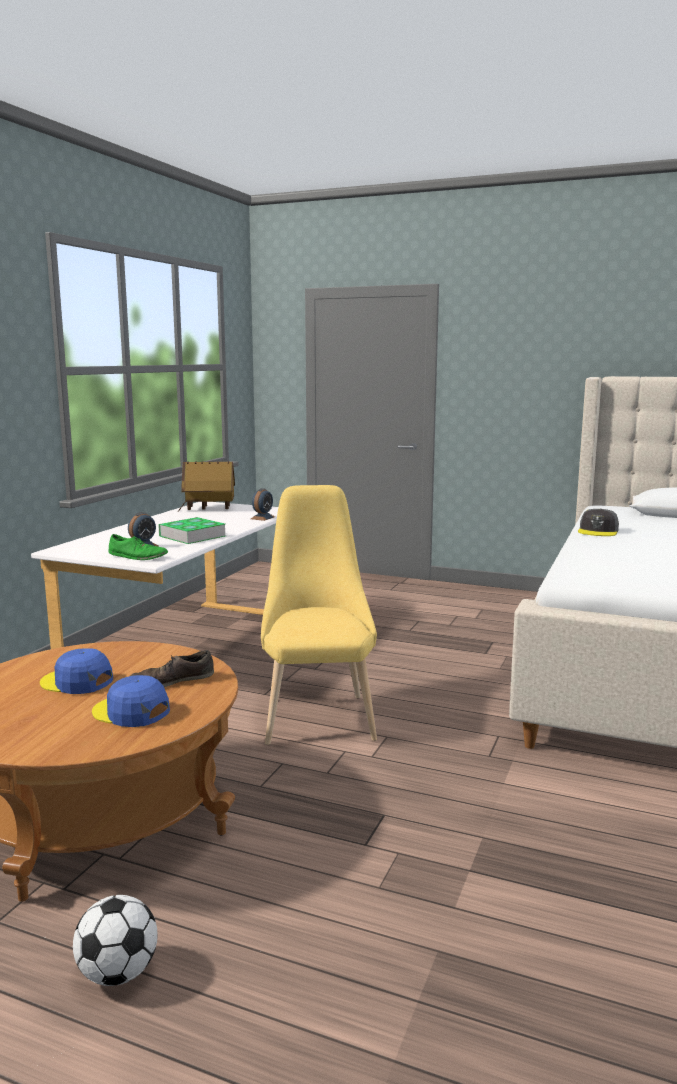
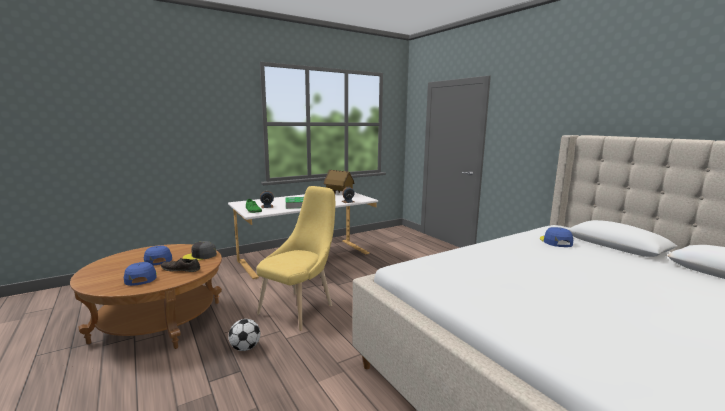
camera: 35 degrees right, 0 degrees up
(118, 973) = (55, 389): football -> football (245, 348)
(598, 531) = (506, 242): grey cap -> grey cap (200, 256)
(638, 522) = (555, 242): none -> blue cap

